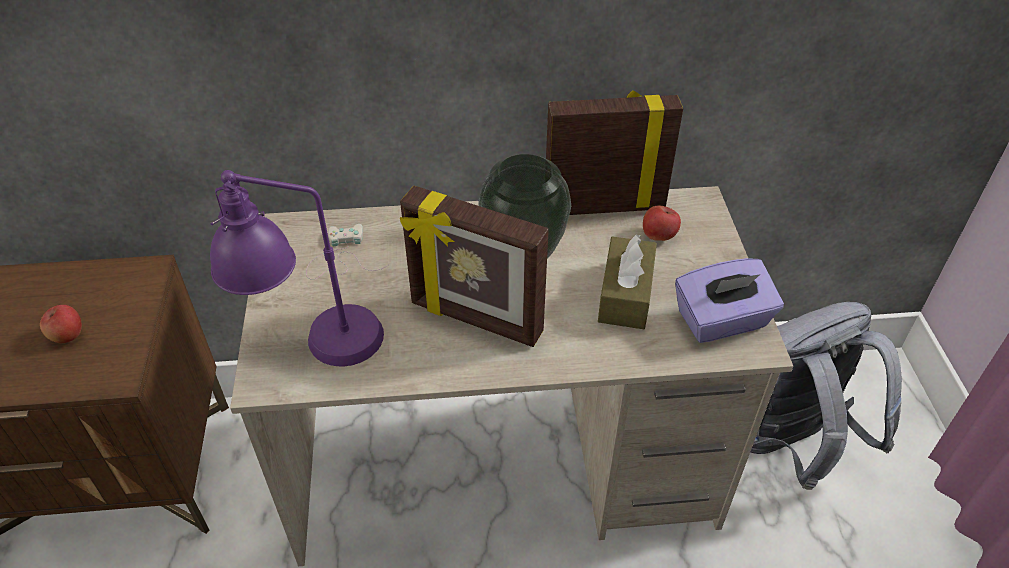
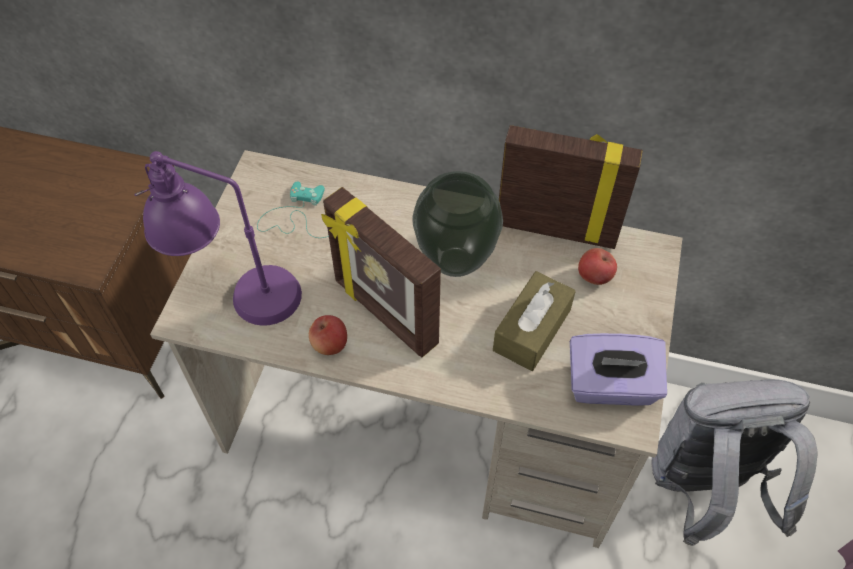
camera: 20 degrees right, 10 degrees up
(68, 335) = (64, 216): apple -> apple (330, 344)
(341, 257) = (294, 215): white game controller -> turquoise game controller

